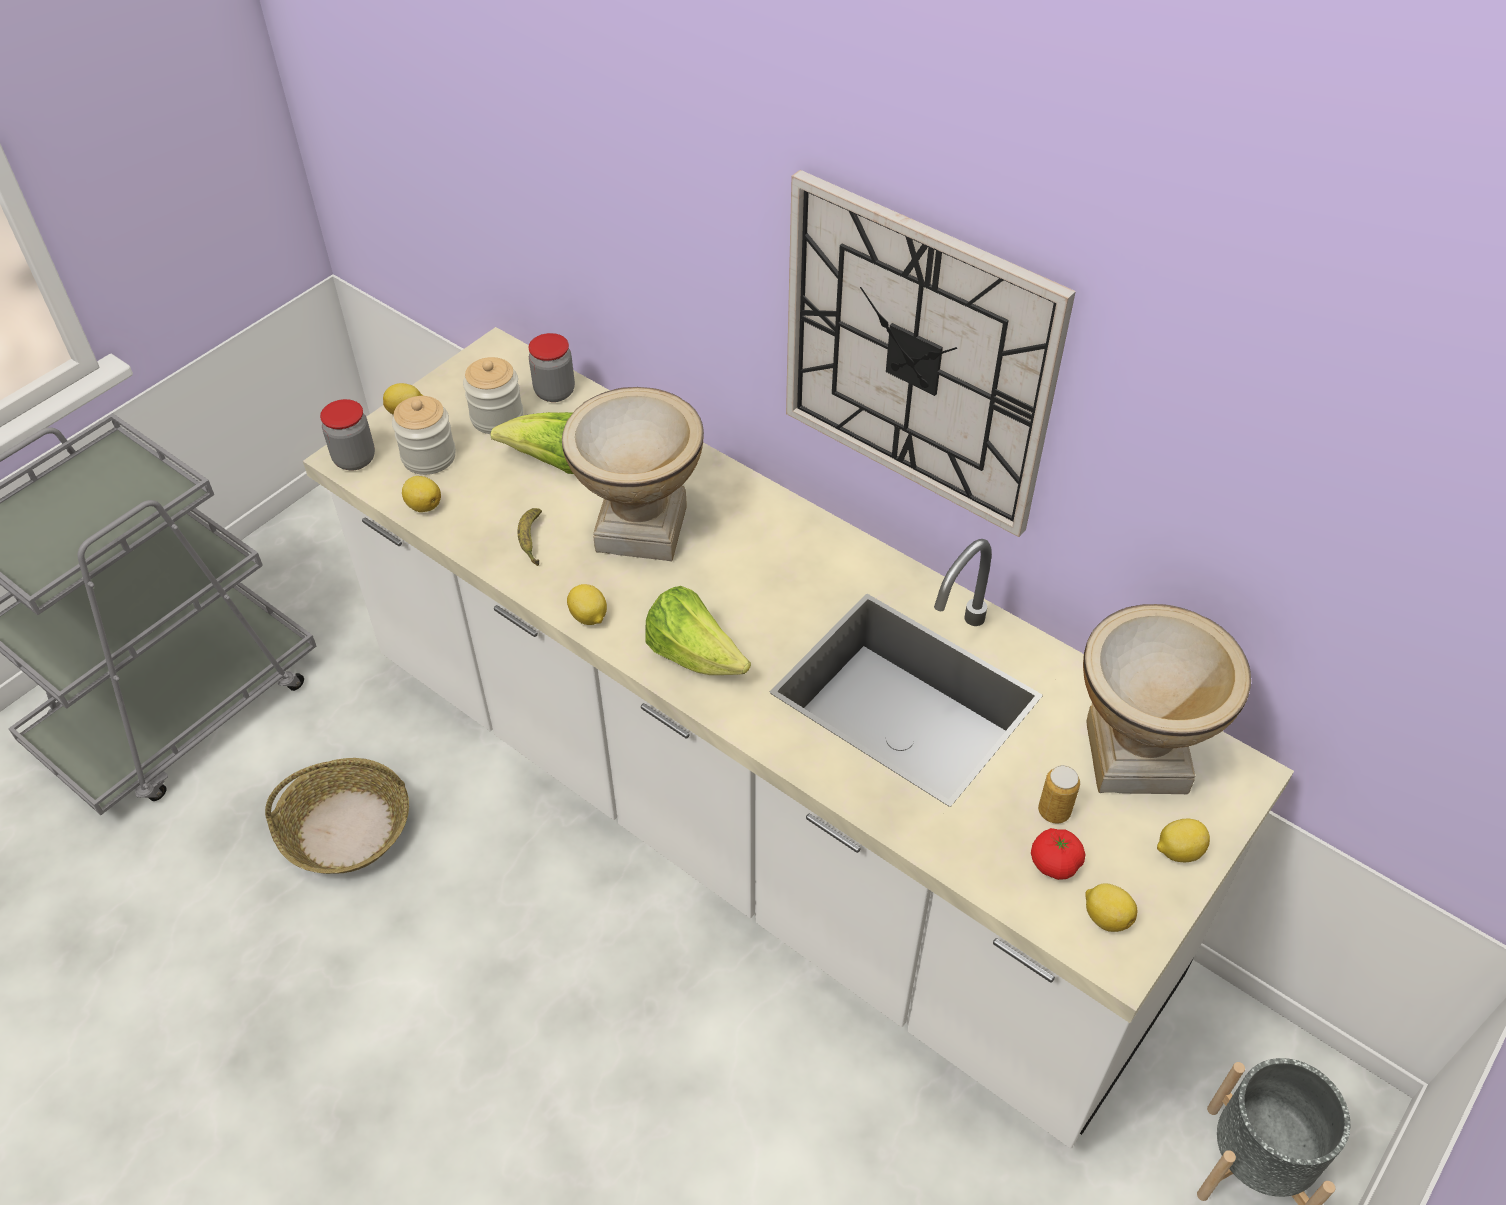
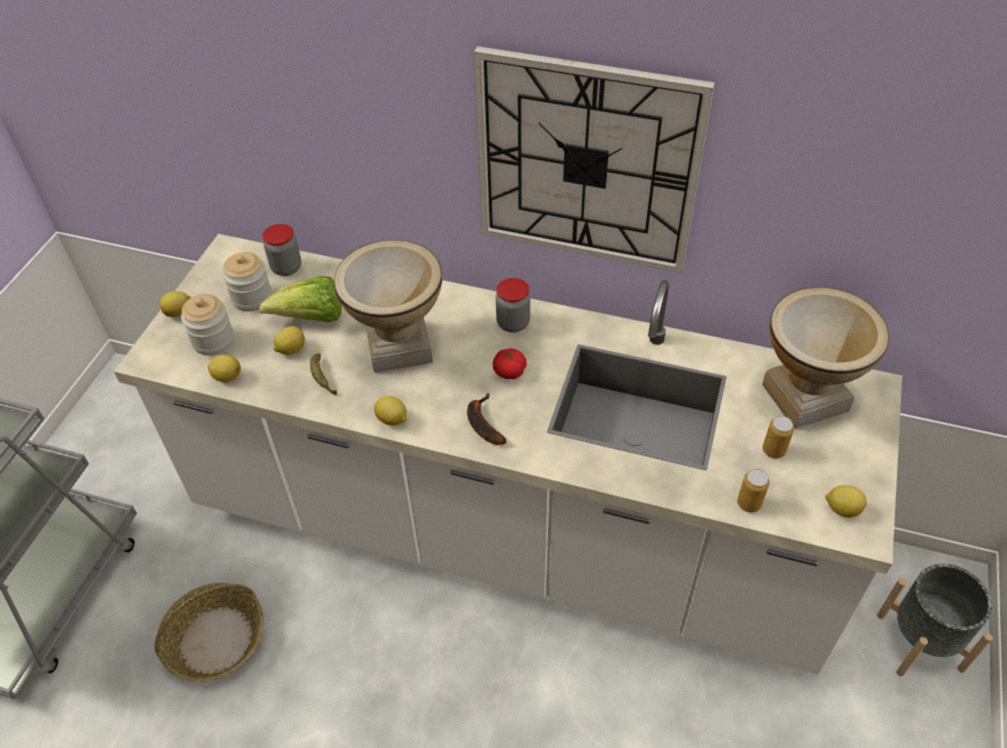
camera: 20 degrees left, 0 degrees up
(354, 459) = (155, 358): jar -> jar (513, 323)
(694, 656) = (482, 423): lettuce -> banana
(983, 867) = (749, 503): none -> can
(1054, 863) = (792, 484): tomato -> tomato (509, 371)
(1178, 851) = (862, 450): lemon -> lemon (291, 349)

